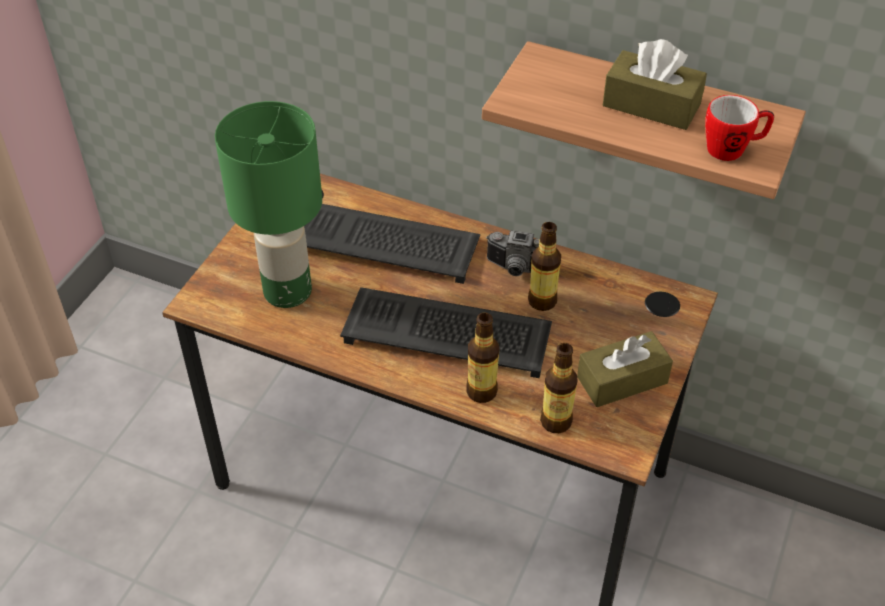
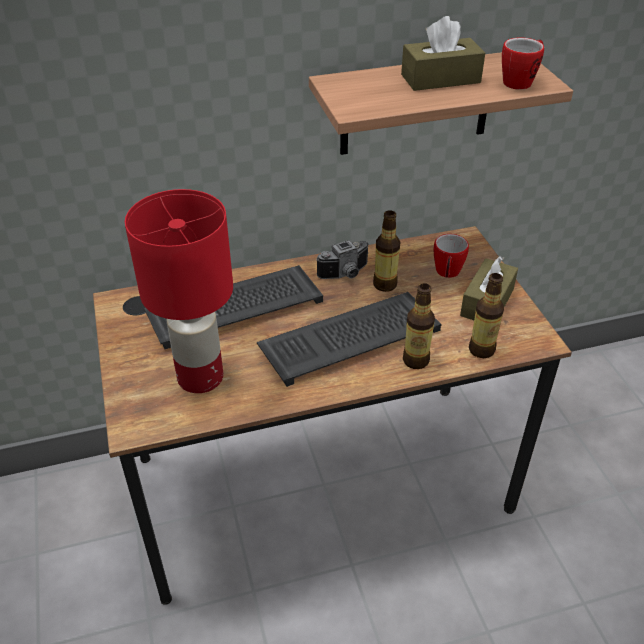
camera: 40 degrees left, 5 degrees down
(286, 292) = (200, 378): green table lamp -> red table lamp
(618, 326) = (447, 274): none -> mug

